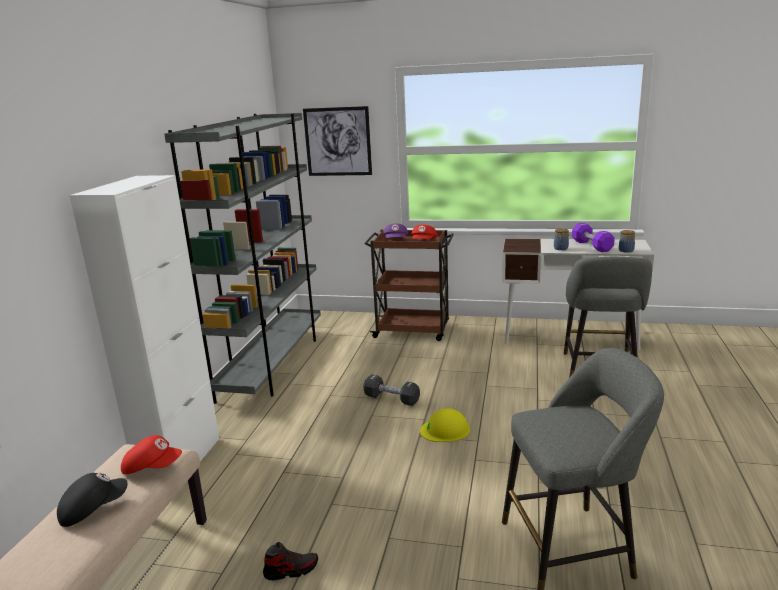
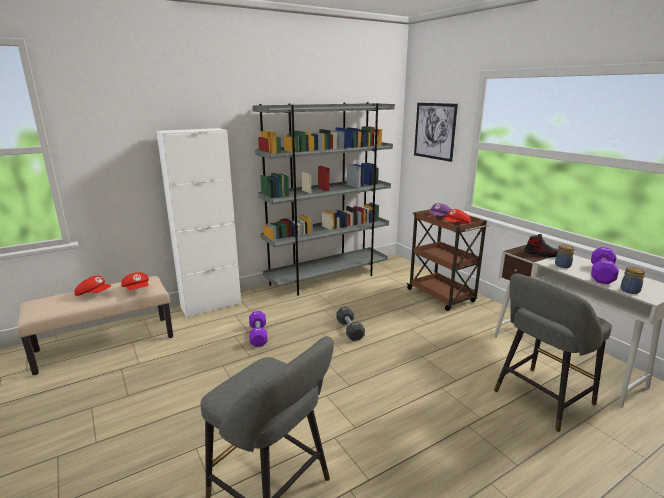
camera: 45 degrees right, 0 degrees up
(93, 509) = (94, 294): black cap -> red cap
(291, 570) = (156, 382): shoe -> shoe (541, 254)
(310, 455) = (258, 335): none -> purple dumbbell
(445, 430) = (344, 366): yellow hard hat -> none

